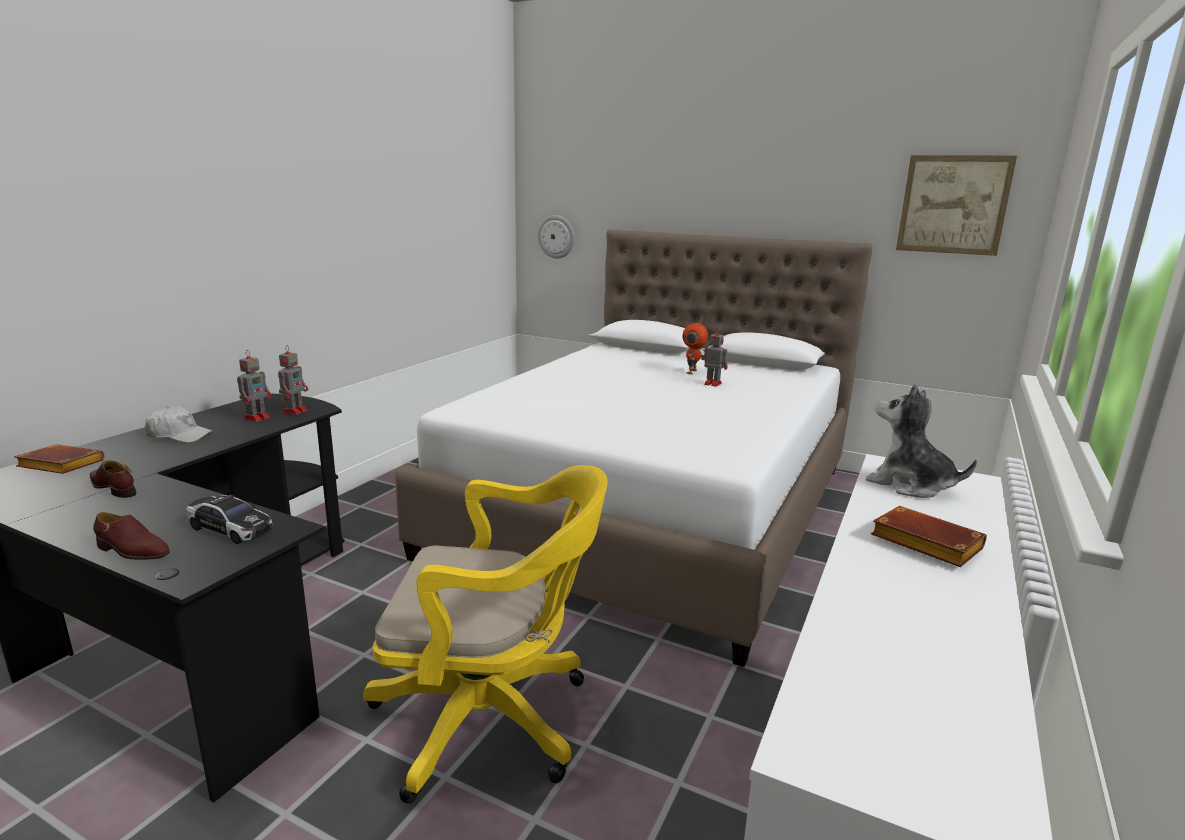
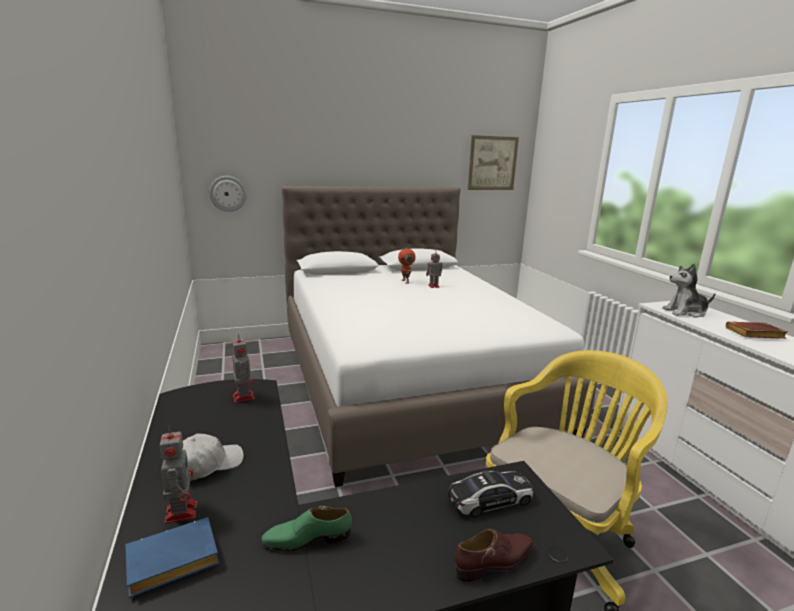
camera: 45 degrees left, 0 degrees up
(58, 465) = (170, 564): brown book -> blue book
(114, 488) = (307, 539): brown shoe -> green shoe
(257, 417) = (228, 416): toy robot -> toy robot (181, 511)

